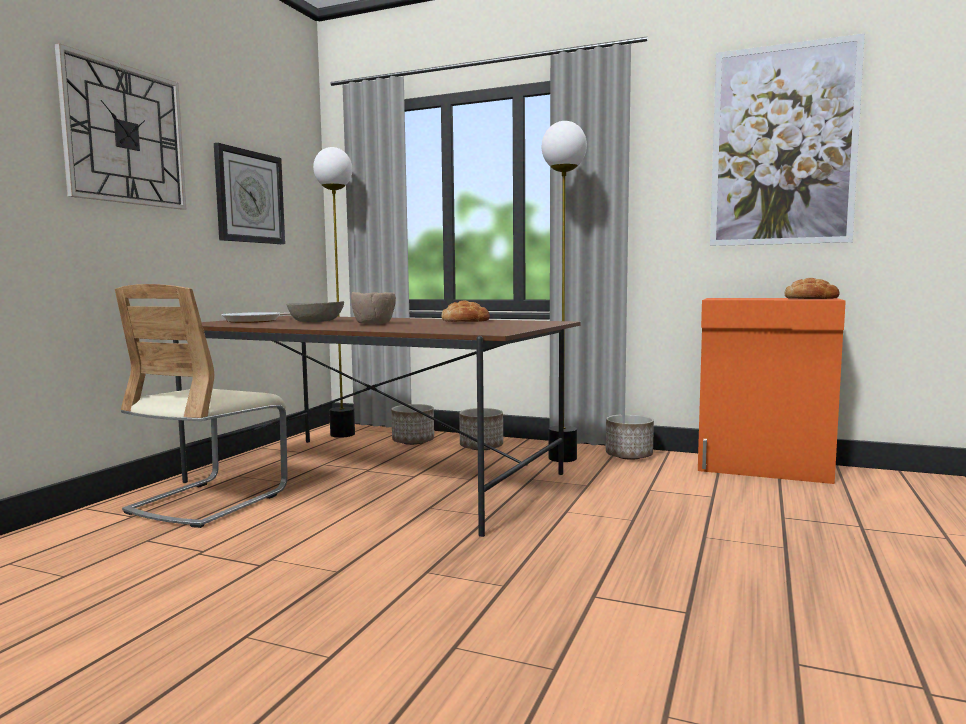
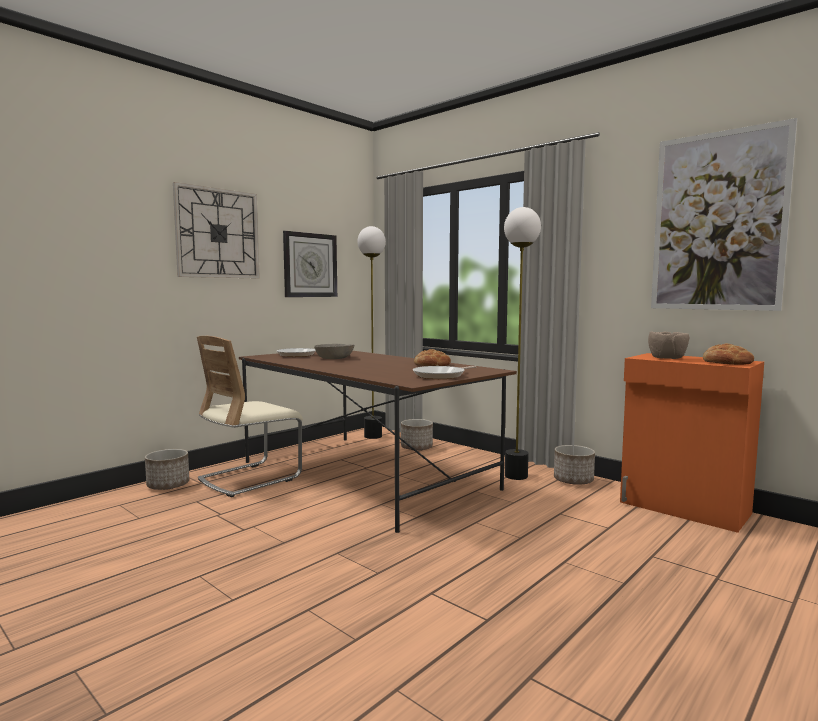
camera: 20 degrees right, 0 degrees up
(374, 324) = (363, 364): brown bowl -> brown bowl (668, 358)
(481, 447) = (462, 458): planter -> planter (168, 485)
(508, 327) = (441, 376): none -> frying pan

